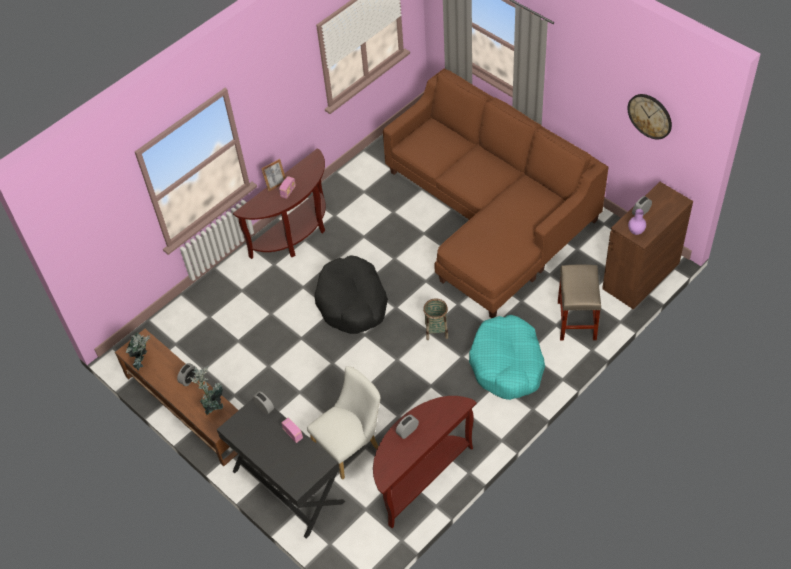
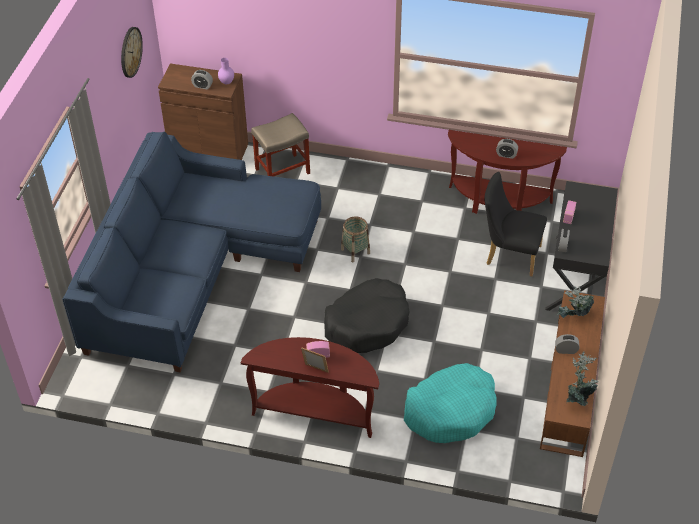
camera: 125 degrees left, 5 degrees down
(350, 446) = (509, 255): white chair -> black chair
(489, 214) = (194, 271): brown sofa -> blue sofa
(507, 364) = (357, 195): turquoise dog bed -> turquoise dog bed (450, 410)

